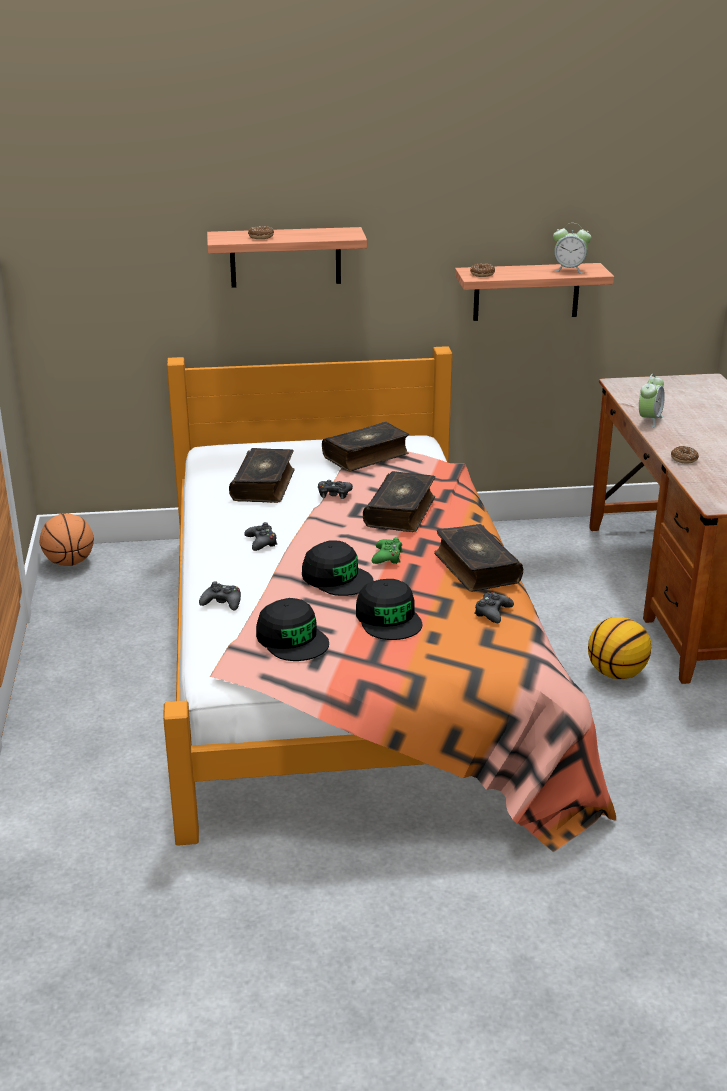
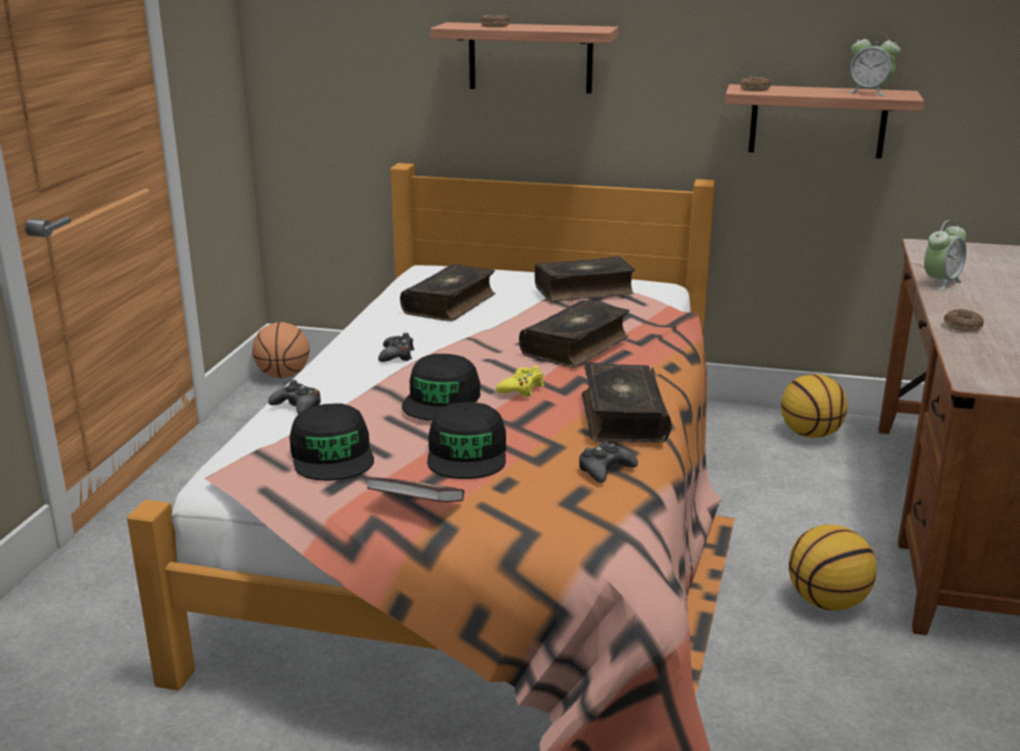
camera: 20 degrees right, 5 degrees down
(334, 494) = (517, 320): black game controller -> none
(337, 577) = (442, 400): black cap -> black cap turned 45 degrees clockwise
(385, 666) = (416, 506): none -> book
(387, 557) = (521, 389): green game controller -> yellow game controller
(541, 541) = (810, 434): none -> basketball

